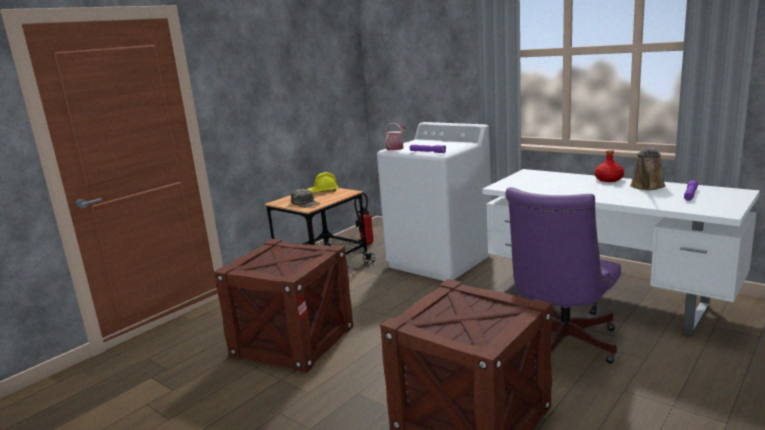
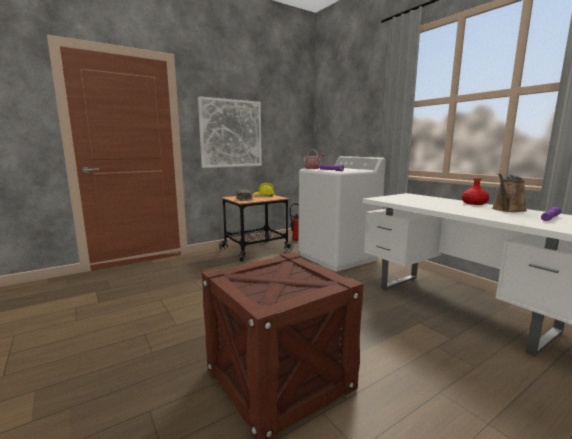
camera: 15 degrees right, 5 degrees down
(263, 108) = (231, 133): none -> picture
(292, 341) = (199, 288): crate -> none
(560, 344) = (397, 334): purple office chair -> none

